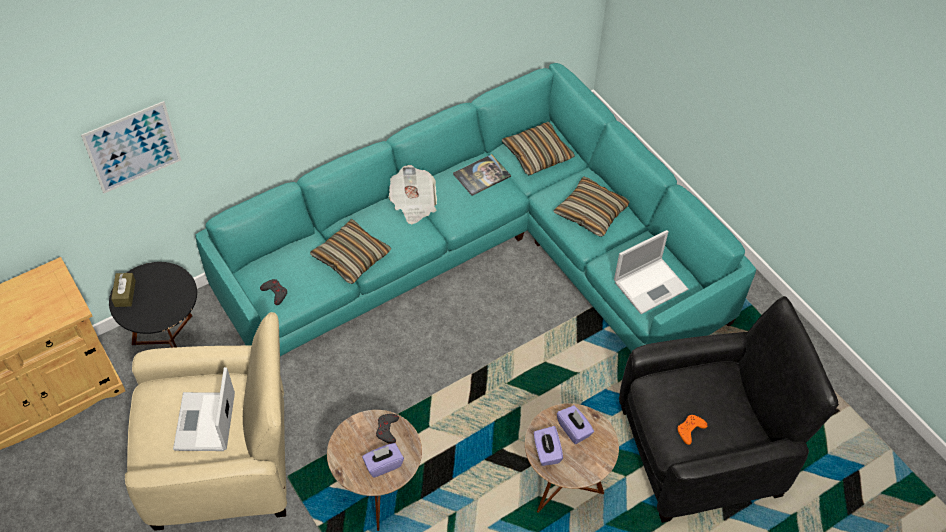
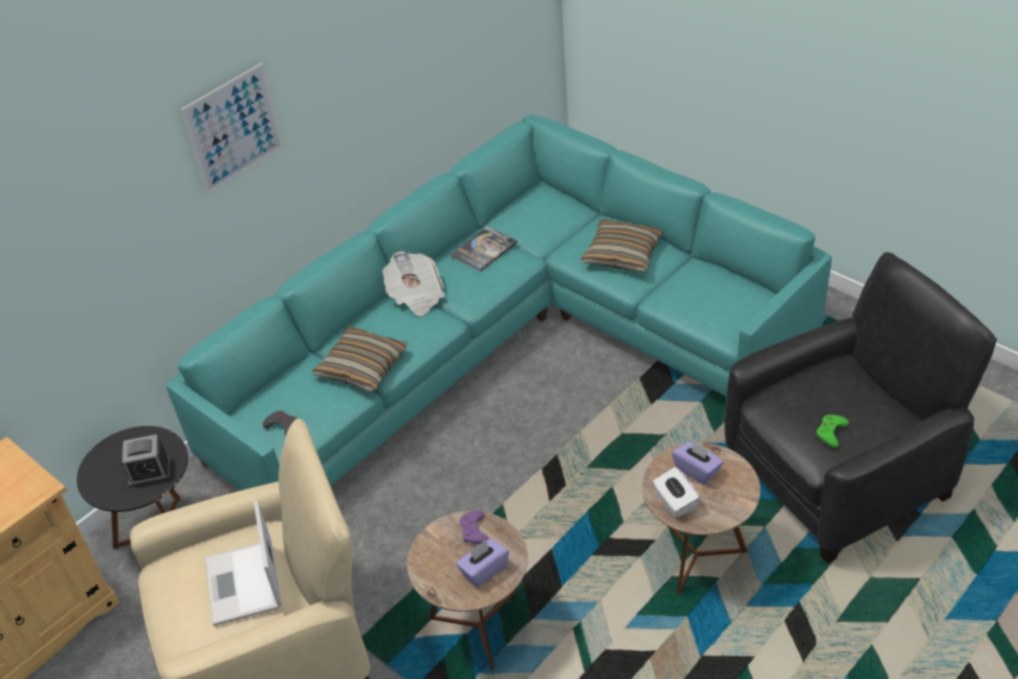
camera: 10 degrees left, 10 degrees down
(125, 293) = (96, 472): brown tissue box -> none
(133, 147) = (74, 270): picture -> picture (234, 128)
(164, 305) = (150, 472): none -> alarm clock
(387, 430) = (474, 531): grey game controller -> purple game controller
(537, 154) = (539, 215): pillow -> none
(546, 452) = (675, 502): purple tissue box -> white tissue box
(651, 285) = (720, 306): laptop -> none
(690, 430) = (831, 433): orange game controller -> green game controller

